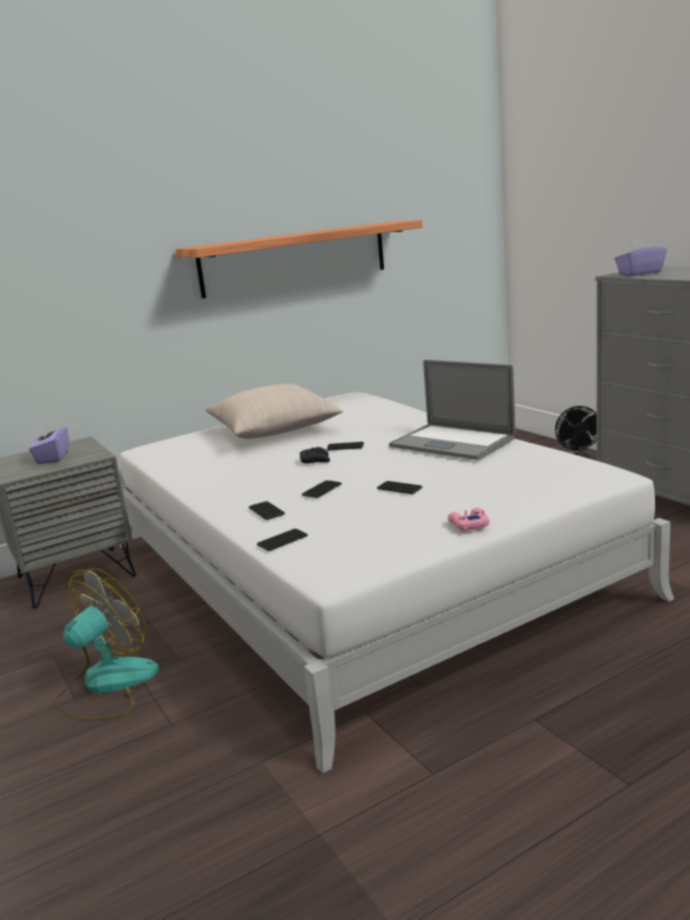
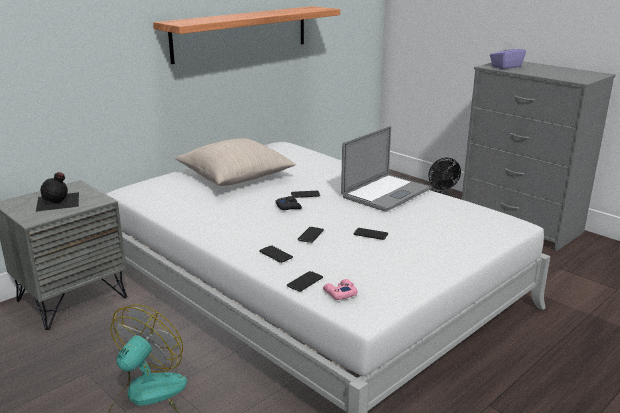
camera: 15 degrees left, 5 degrees up
(52, 458) = (58, 201): purple tissue box -> black bottle
(452, 442) = (386, 193): laptop -> laptop turned 75 degrees counterclockwise
(468, 524) = (439, 267): pink game controller -> pink game controller (340, 293)

